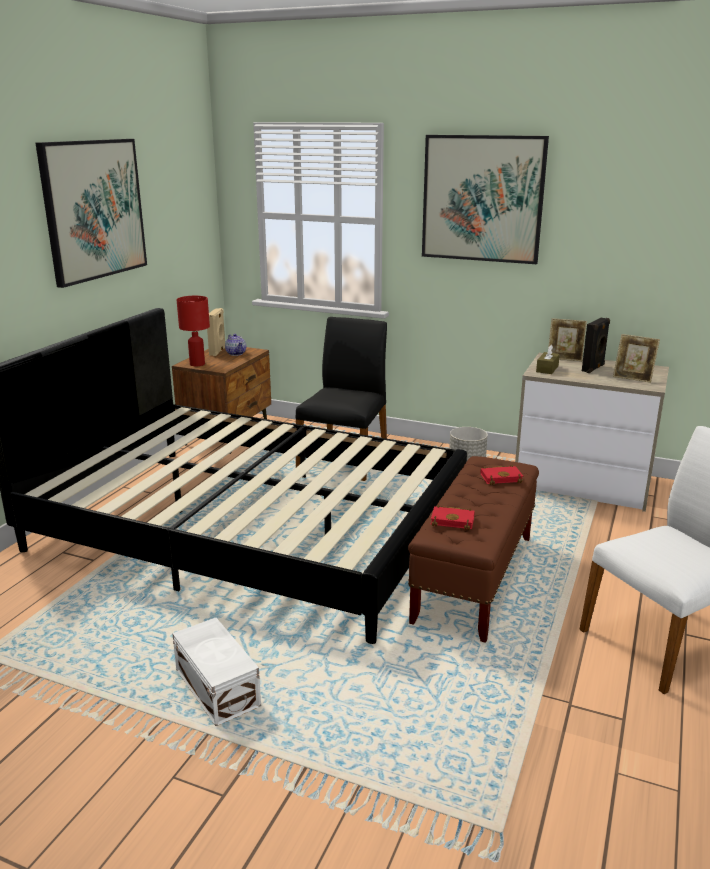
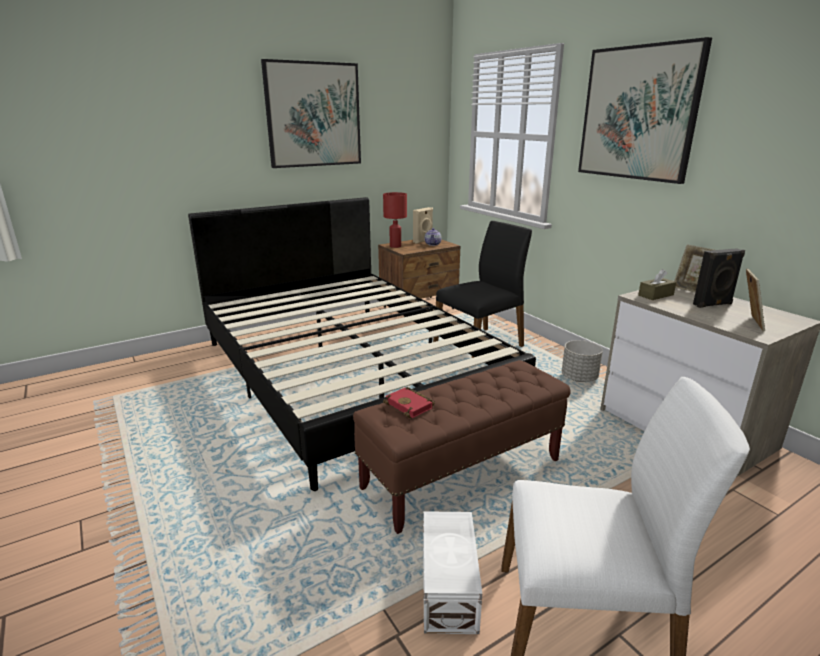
camera: 35 degrees right, 0 degrees up
(218, 687) = (183, 473): white storage box -> white storage box (450, 586)
(501, 477) = (513, 384): red book -> none
(633, 378) = (749, 322): picture frame -> picture frame turned 135 degrees counterclockwise

